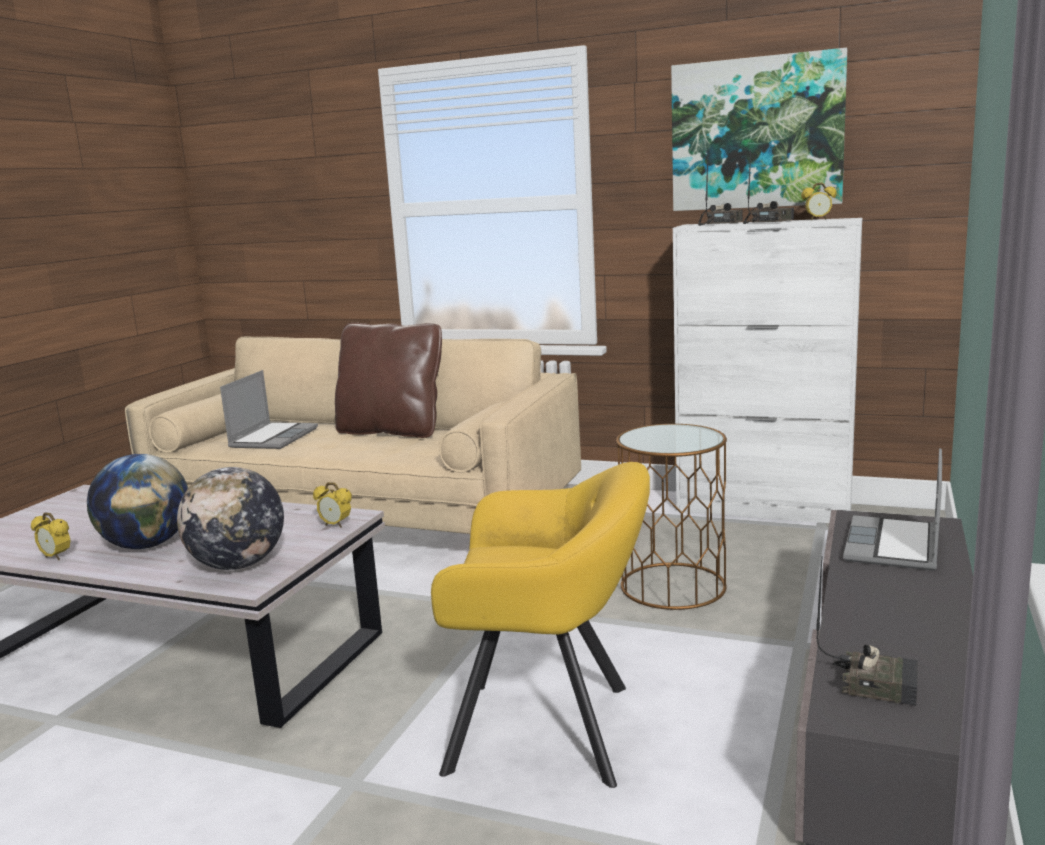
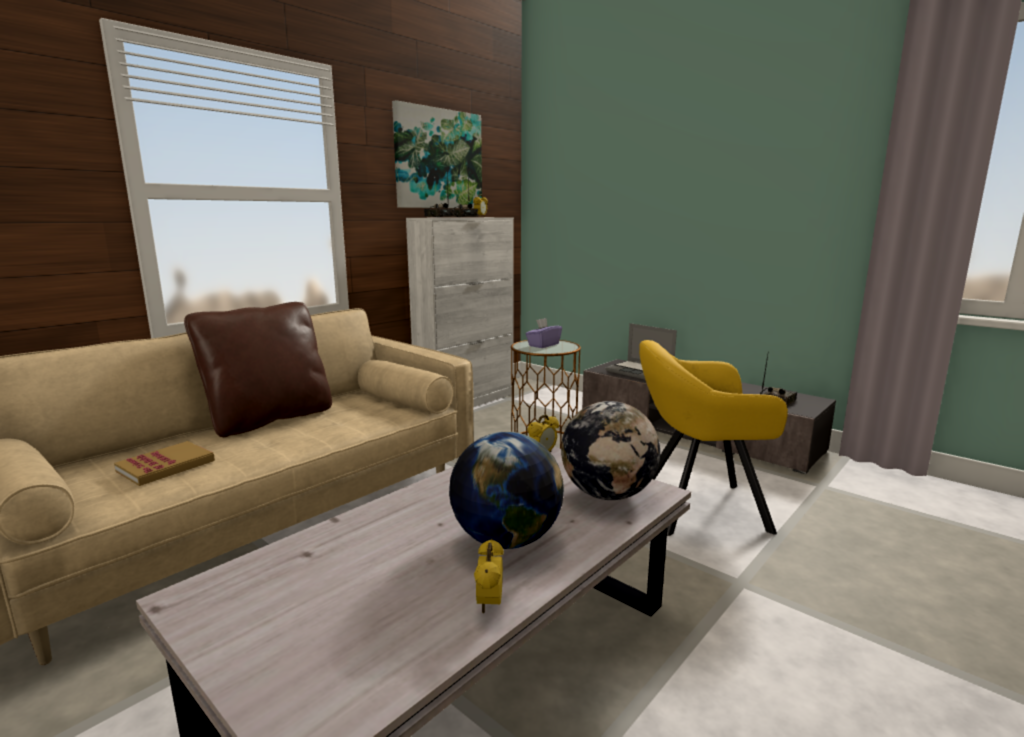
camera: 70 degrees left, 0 degrees up
(56, 557) = (489, 604): alarm clock -> alarm clock turned 135 degrees clockwise
(273, 437) = (166, 466): laptop -> book
(550, 730) = (695, 507): yellow armchair -> yellow armchair turned 120 degrees counterclockwise
(672, 436) = (543, 345): none -> purple tissue box

